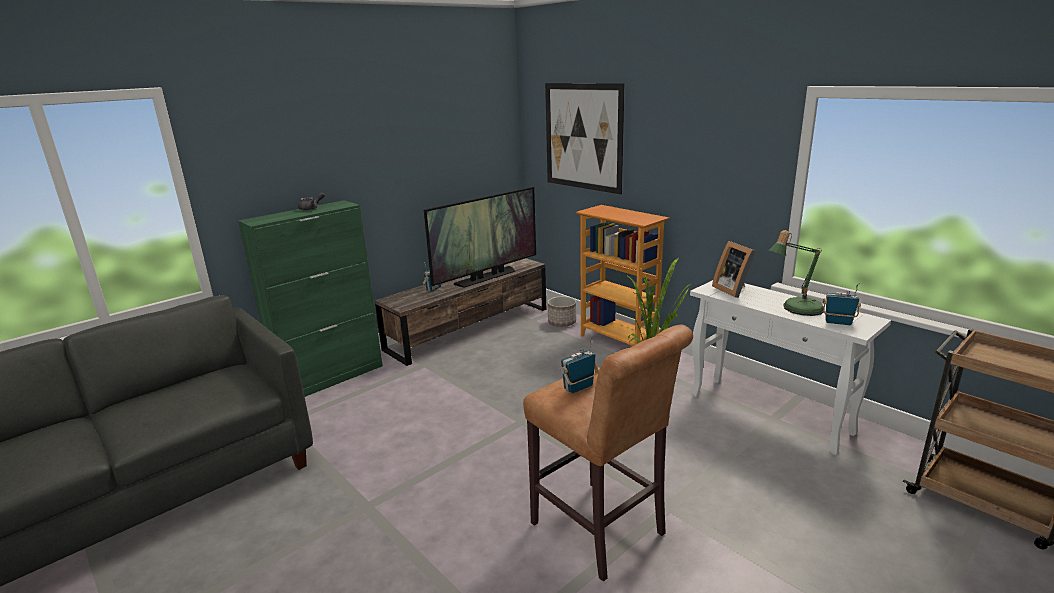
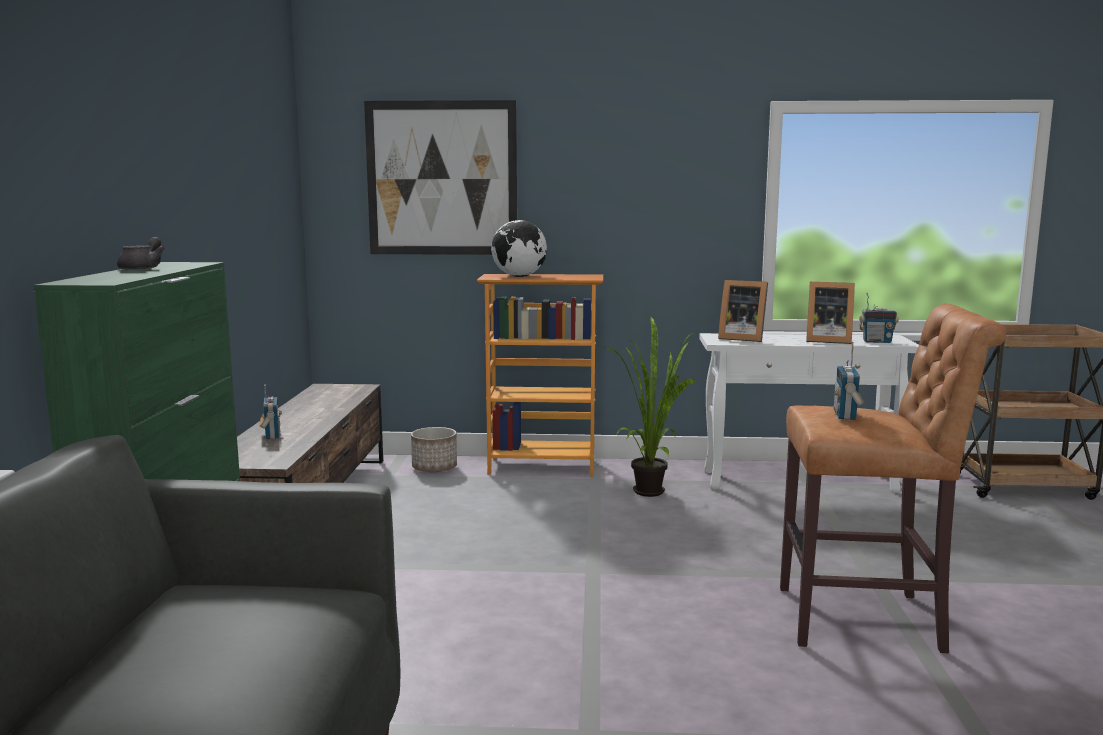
camera: 45 degrees left, 10 degrees down
(486, 277) = (328, 410): television -> none
(608, 212) = (519, 276): none -> globe
(797, 309) = (826, 340): table lamp -> picture frame
(838, 322) = (877, 342): radio -> radio turned 150 degrees counterclockwise

